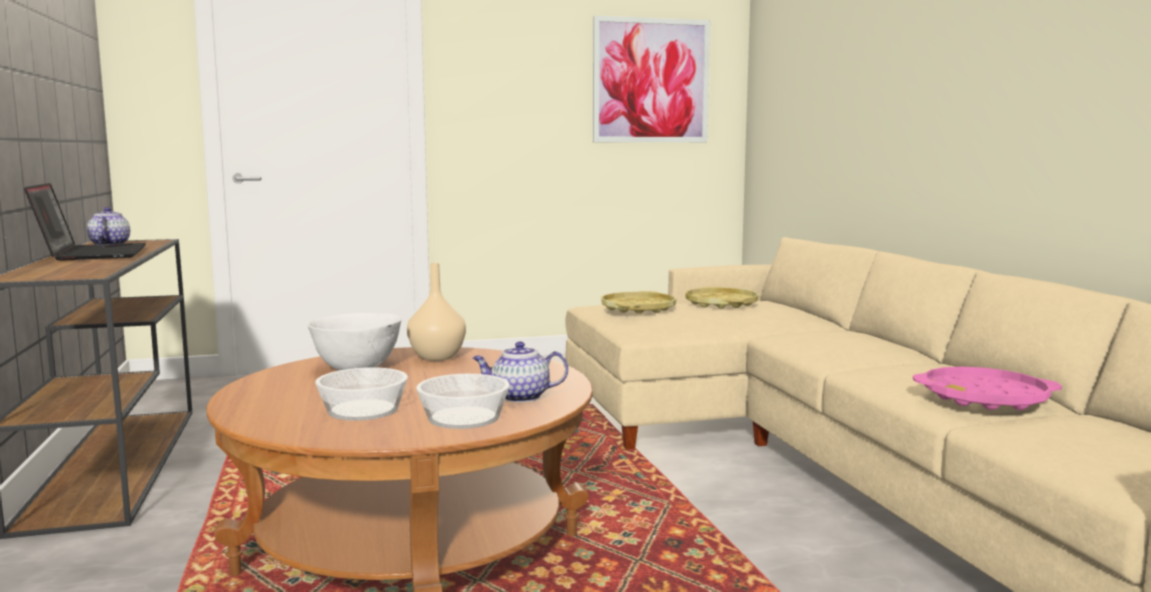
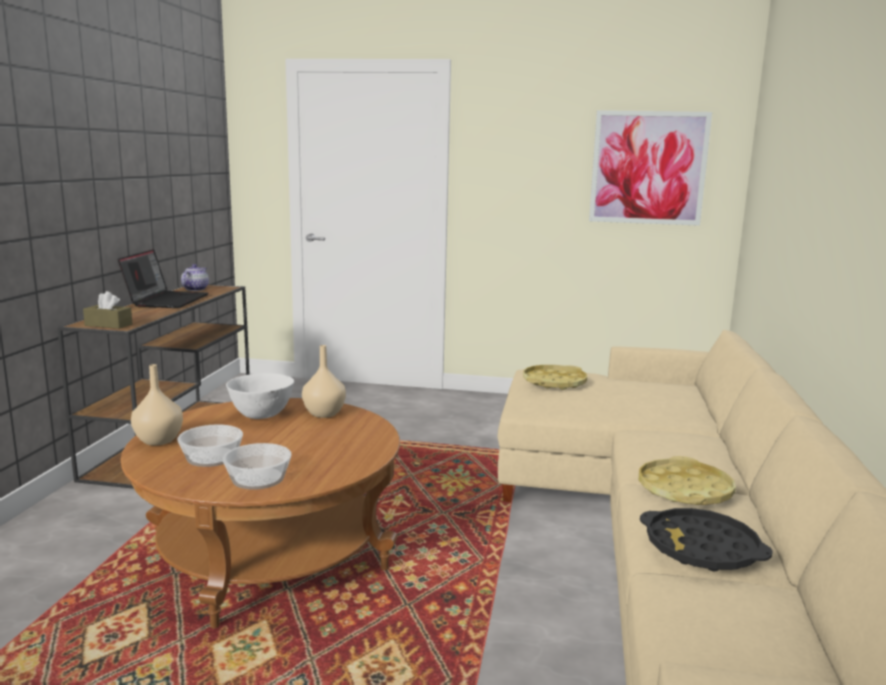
camera: 25 degrees right, 5 degrees up
(56, 276) = (108, 325): none -> brown tissue box
(256, 408) = (159, 441): none -> beige vase
(519, 397) = (319, 466): teapot -> none
(721, 304) = (634, 387): yellow tray -> yellow tray (684, 490)
(984, 398) = (701, 548): pink tray -> black tray

